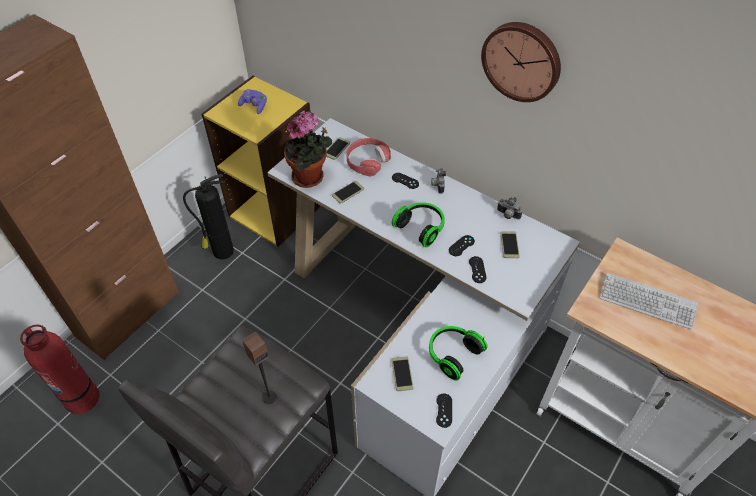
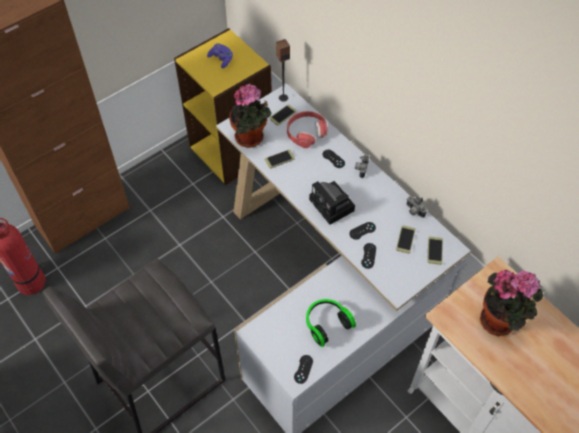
camera: 15 degrees right, 5 degrees up
(222, 252) = (175, 179): fire extinguisher -> none
(269, 397) = (161, 323): speaker -> speaker (283, 97)
(402, 374) = (279, 330): phone -> phone (435, 250)
(421, 227) = (333, 206): headphones -> camera
(522, 60) = (434, 86): wall clock -> none
(647, 302) = (500, 321): keyboard -> potted plant

